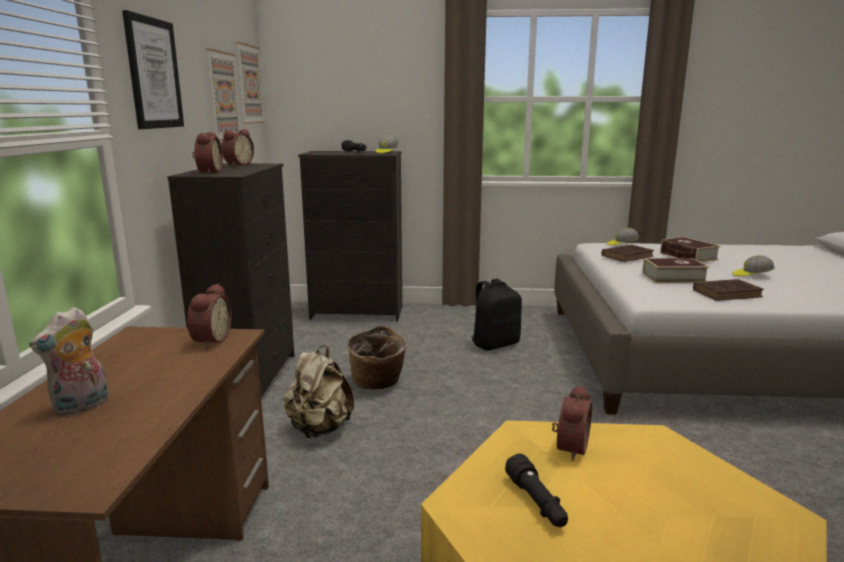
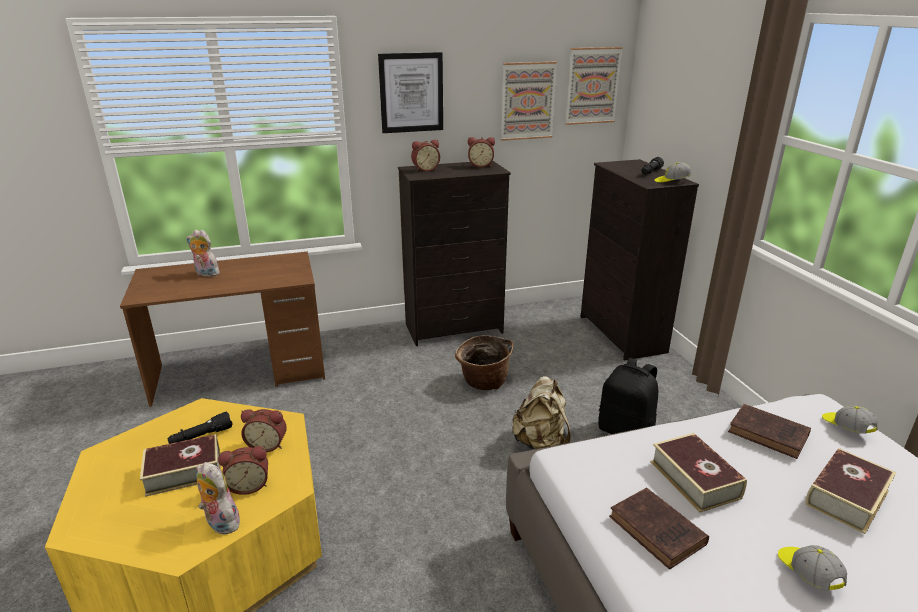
camera: 70 degrees right, 10 degrees up
(209, 340) = (291, 275): alarm clock -> alarm clock (248, 485)
(319, 429) = (399, 377): beige backpack -> beige backpack (540, 442)
(622, 518) = (184, 472): none -> book
(726, 487) = (220, 523): none -> plush toy

